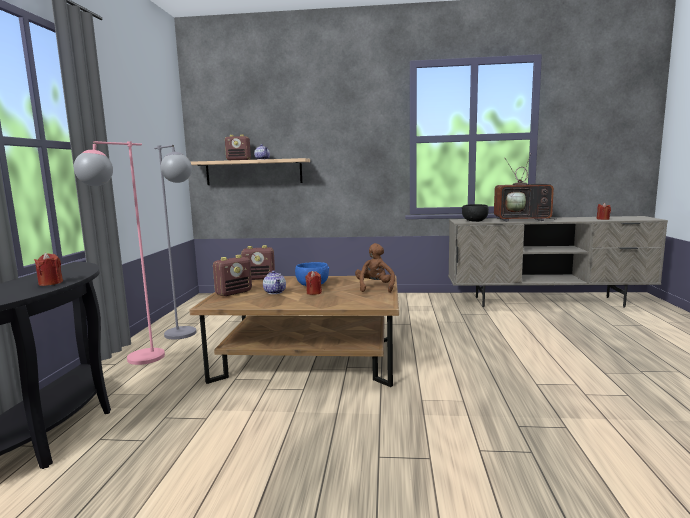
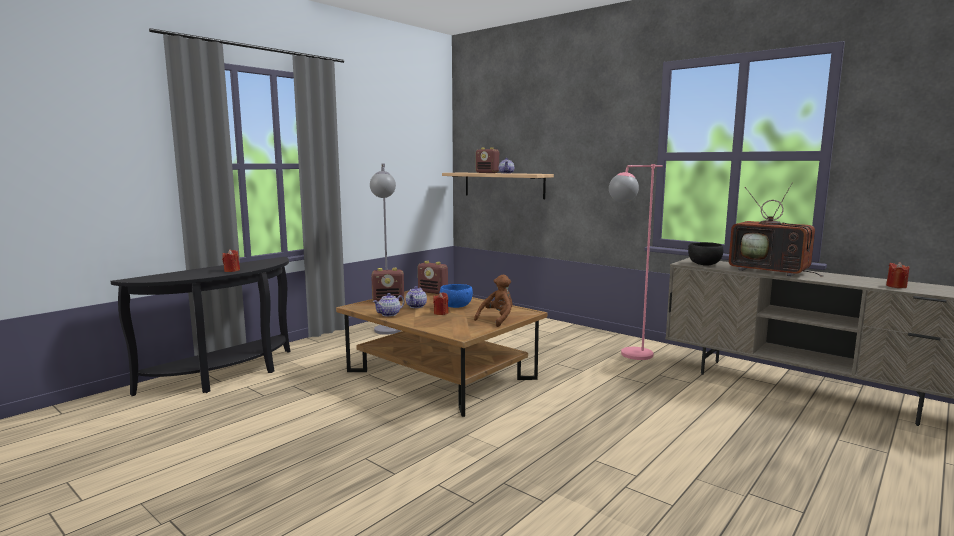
camera: 35 degrees right, 0 degrees up
(135, 362) = (331, 344): pink floor lamp -> pink floor lamp (628, 356)
(268, 303) = (389, 314): none -> teapot

